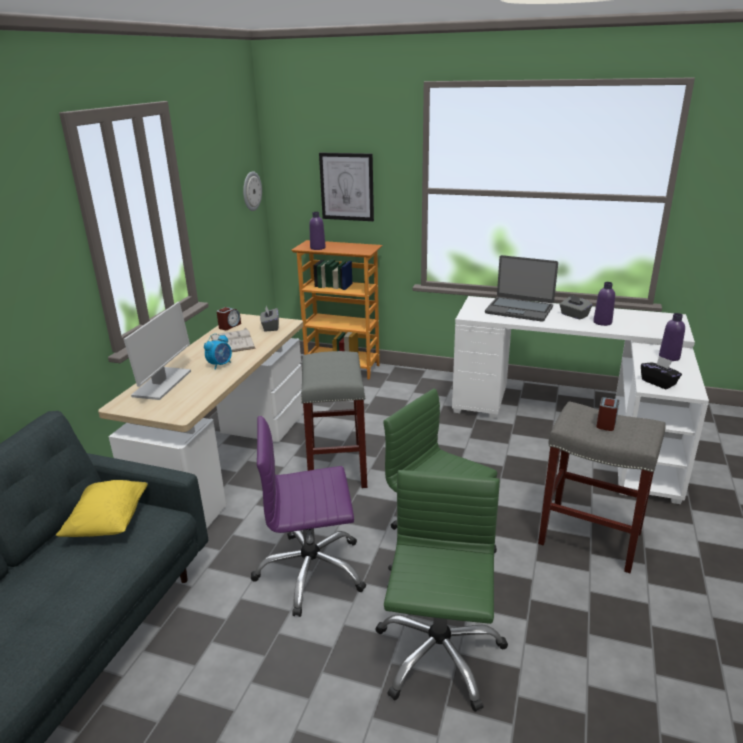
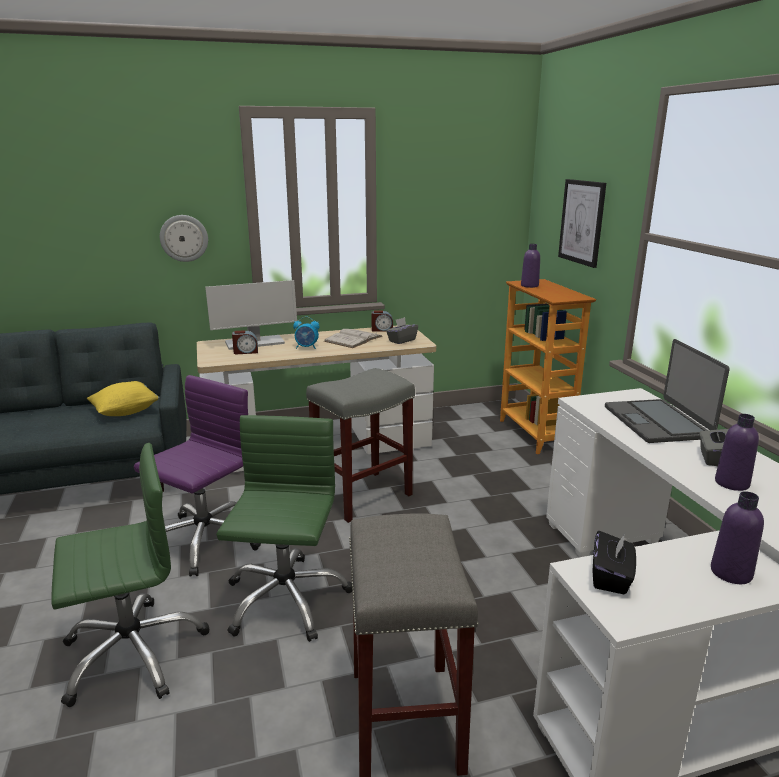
camera: 55 degrees right, 5 degrees down
(251, 191) = (499, 214): wall clock -> wall clock (184, 238)
(311, 572) = (205, 540): purple office chair -> purple office chair turned 75 degrees clockwise
(606, 423) = (408, 550): alarm clock -> alarm clock (246, 352)

